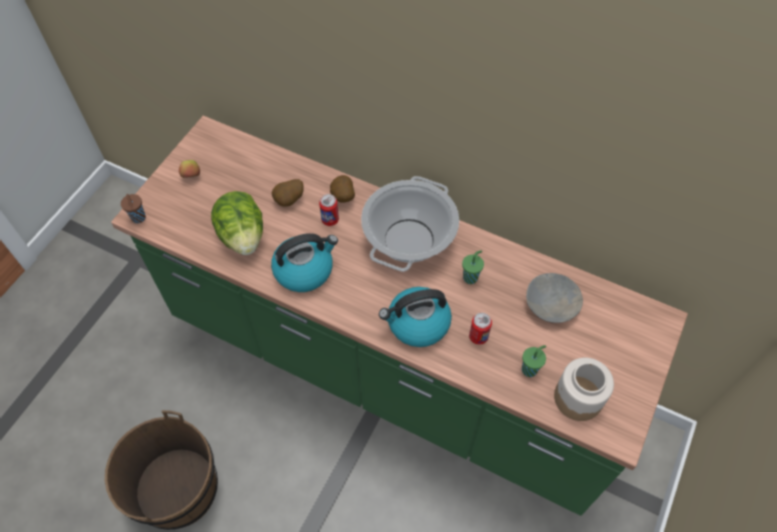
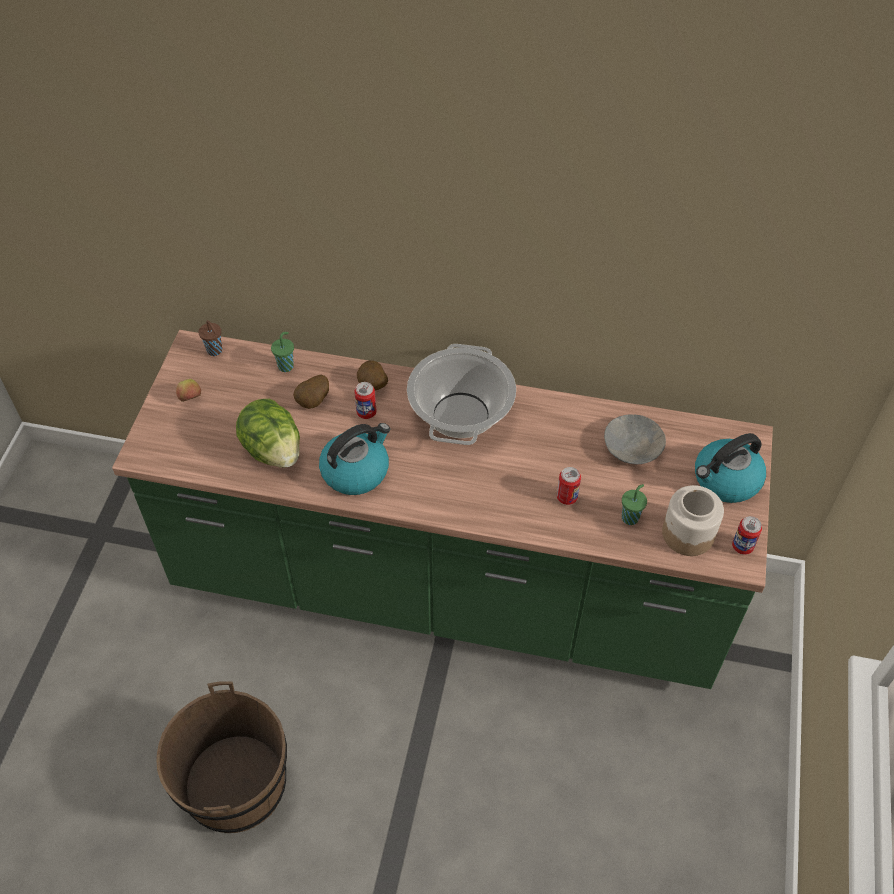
camera: 15 degrees left, 5 degrees down
(139, 218) = (145, 457): brown cup -> brown cup (215, 351)
(417, 324) = (498, 499): kettle -> kettle (725, 480)
(471, 277) = (540, 439): green cup -> green cup (286, 365)
(625, 422) = (742, 546): none -> can

